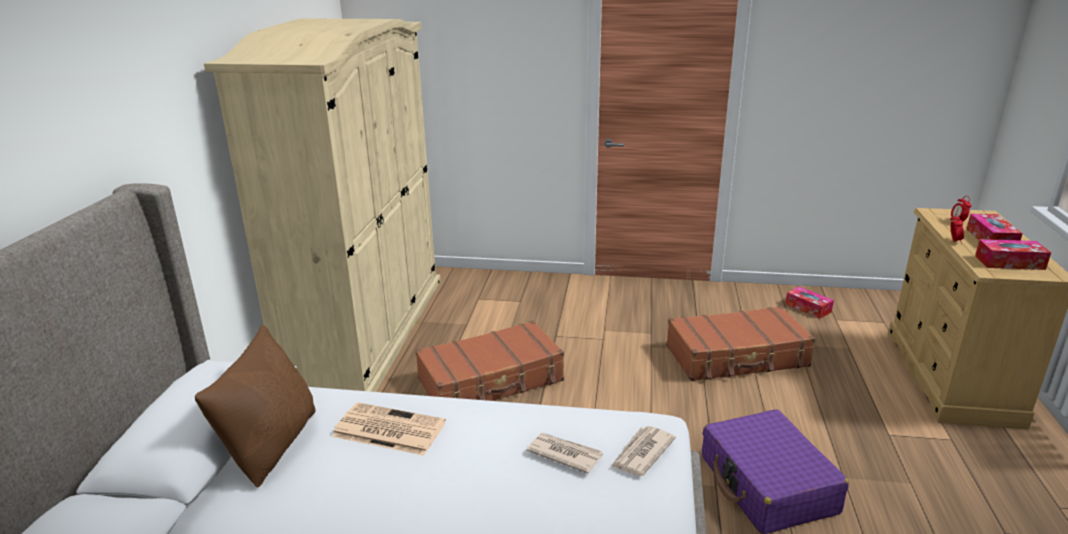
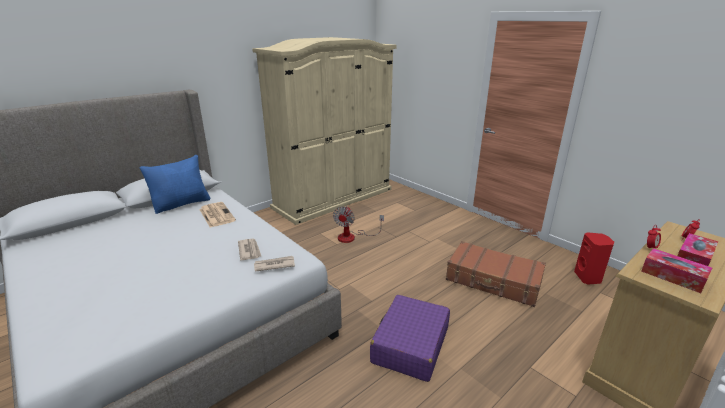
camera: 40 degrees right, 0 degrees up
(272, 445) = (182, 204): brown pillow -> blue pillow
(491, 380) = (352, 237): brown suitcase -> fan
(808, 308) = (588, 278): tissue box -> red speaker

